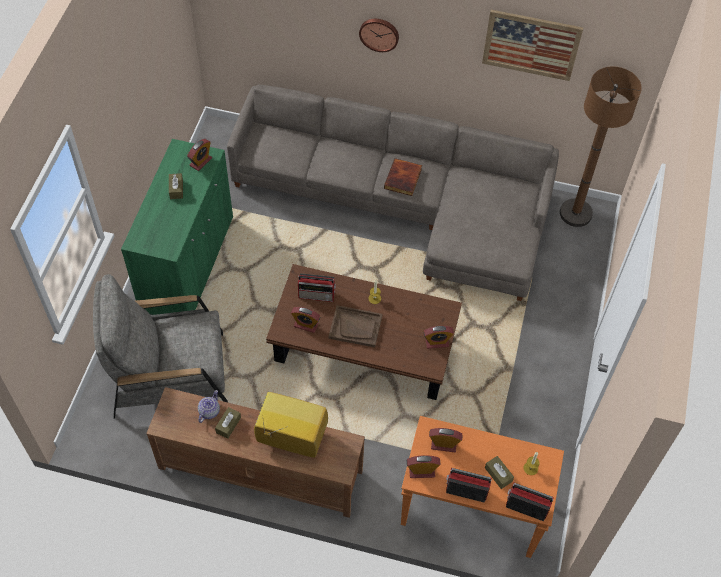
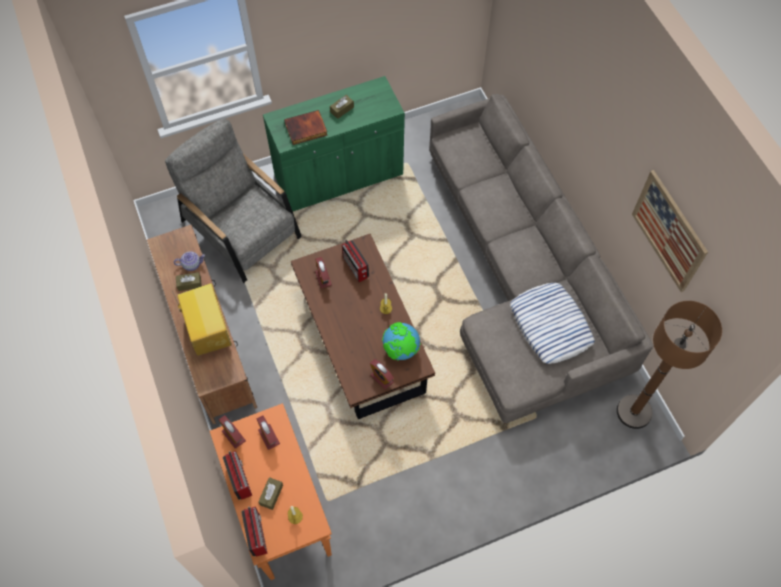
camera: 55 degrees right, 5 degrees up
(201, 162) = (380, 106): alarm clock -> none
(355, 327) = (349, 312): brown tray -> none
(379, 33) = (582, 122): wall clock -> none
(403, 179) = (517, 253): book -> book (306, 130)
(422, 312) = (401, 350): none -> globe
(484, 201) = (551, 326): none -> pillow

